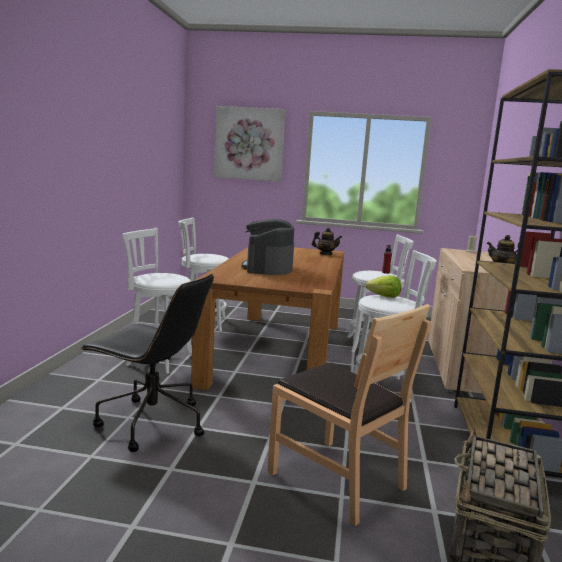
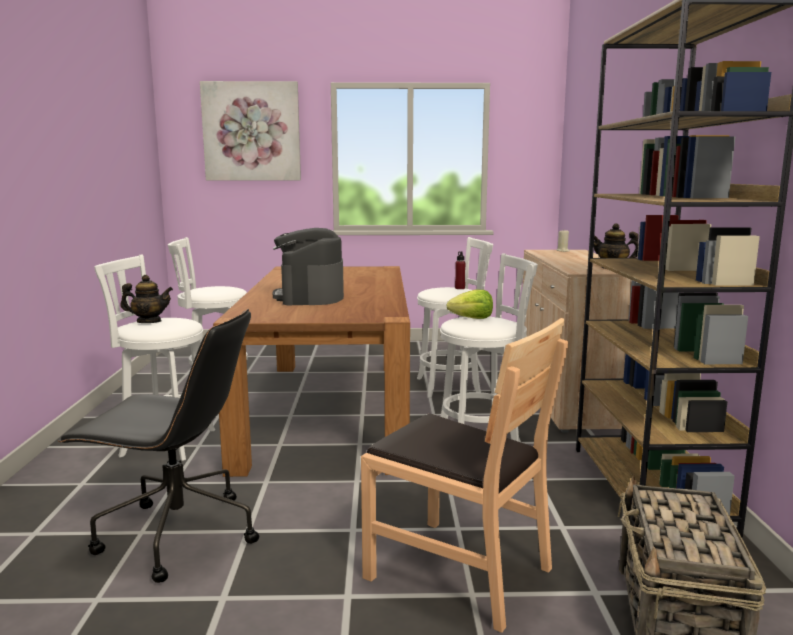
camera: 10 degrees left, 0 degrees up
(325, 254) = (377, 272): teapot -> teapot (149, 322)

